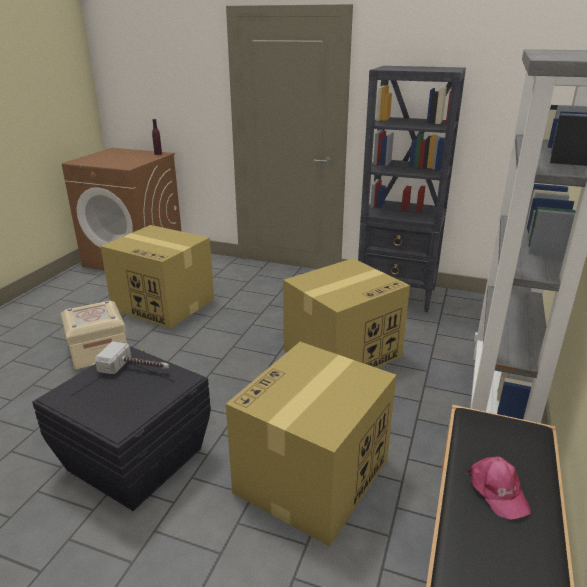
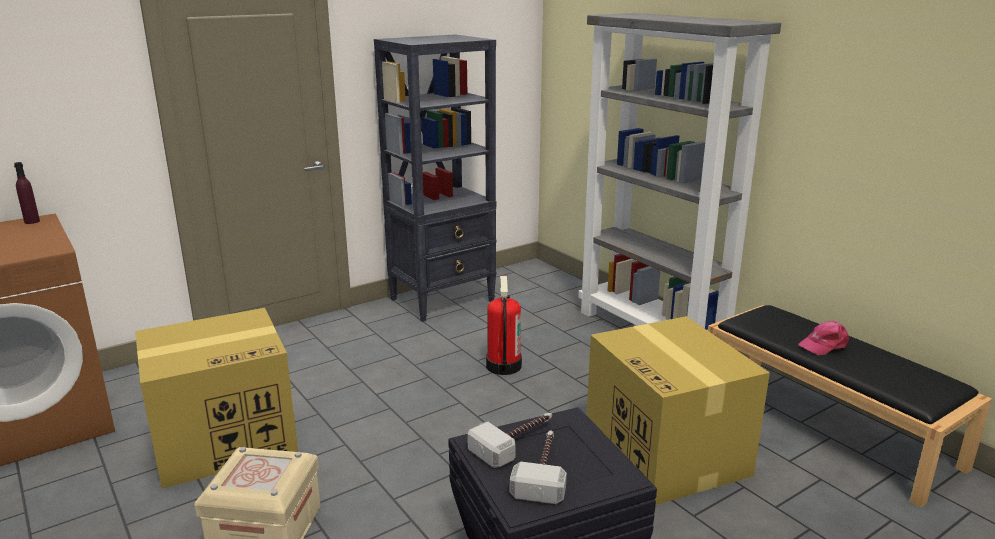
camera: 55 degrees left, 5 degrees down
(106, 390) = (543, 471): none -> hammer
(343, 352) = (503, 365): cardboard box -> fire extinguisher
(497, 491) = (823, 345): pink cap -> pink cap turned 135 degrees clockwise

